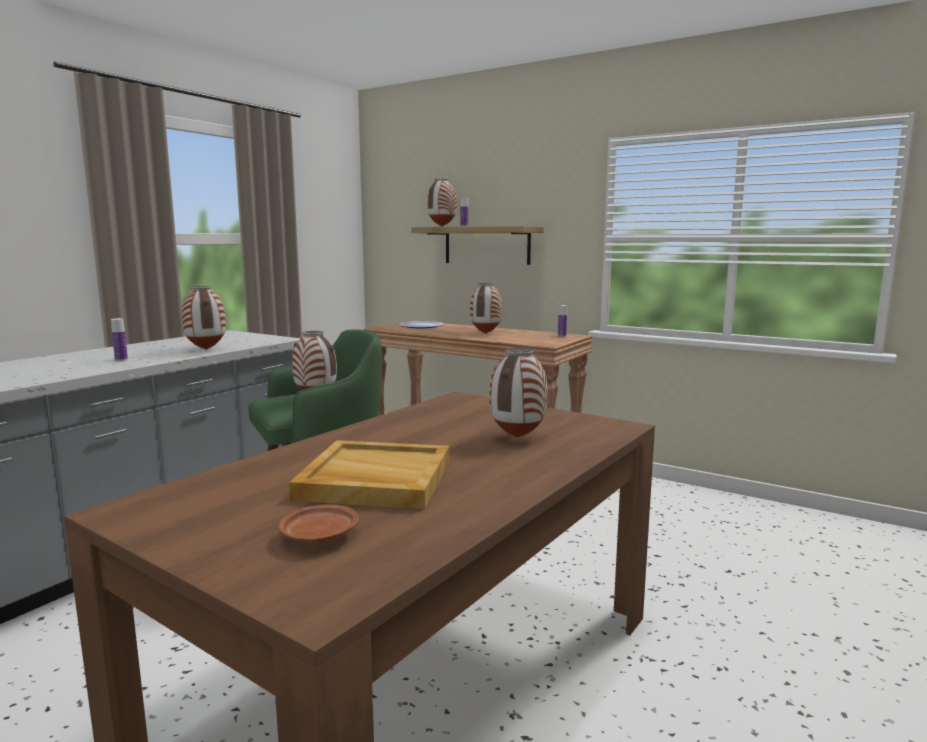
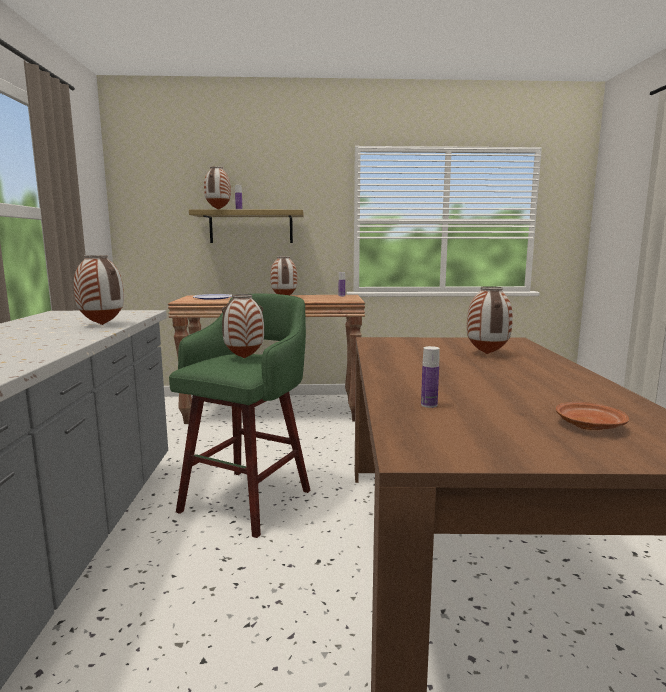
camera: 35 degrees left, 0 degrees up
(121, 359) = (37, 341): bottle -> bottle (429, 405)
(374, 479) = (499, 390): beige tray -> none

